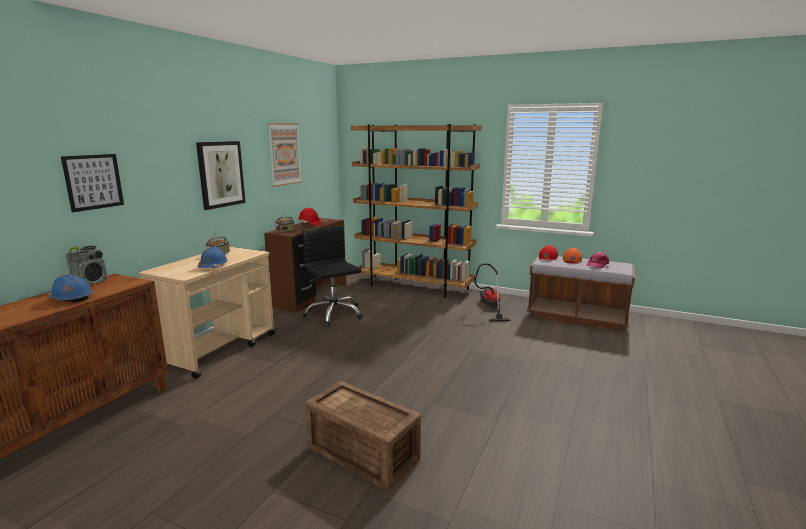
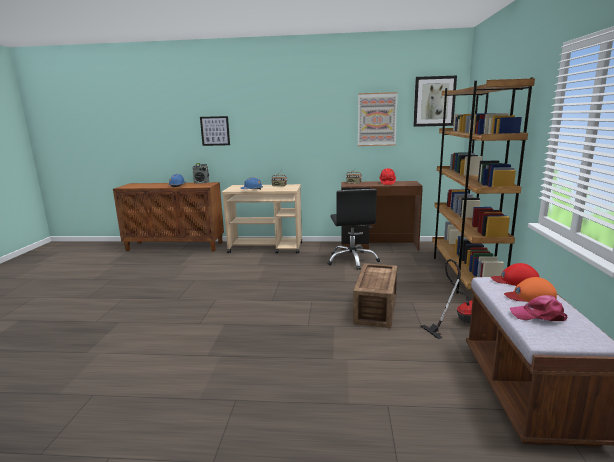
camera: 70 degrees right, 0 degrees up
(220, 174) = (304, 132): picture -> picture (434, 101)
(333, 314) = (352, 260): black office chair -> black office chair turned 135 degrees clockwise
(362, 455) = (155, 313): crate -> crate (374, 309)

